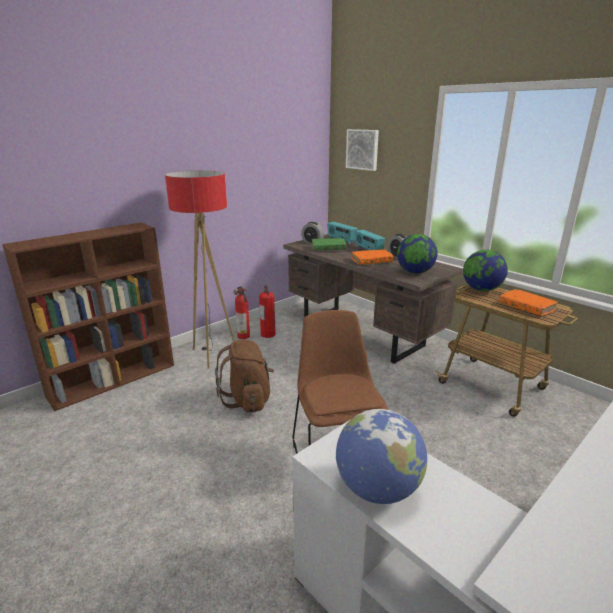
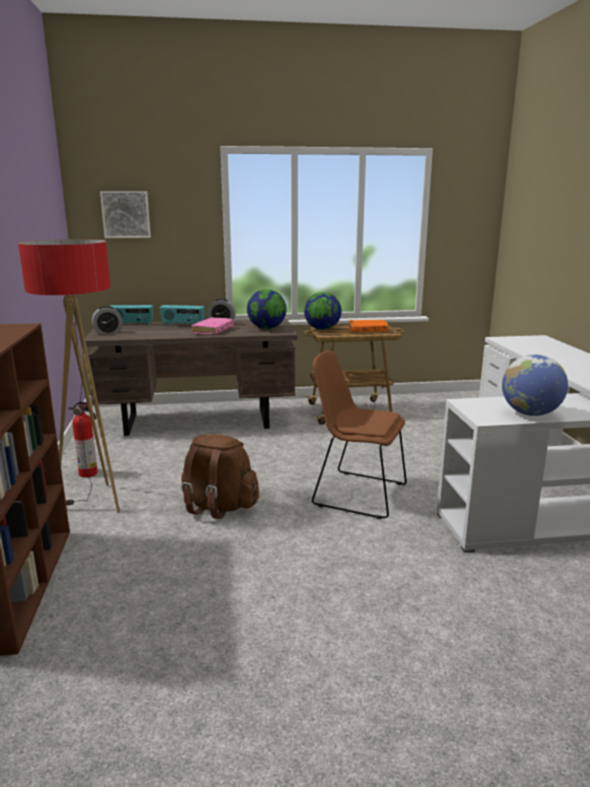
camera: 55 degrees left, 5 degrees down
(268, 334) = (111, 460): fire extinguisher -> none
(328, 248) = (142, 332): green book -> none
(371, 261) = (213, 331): orange book -> pink book

